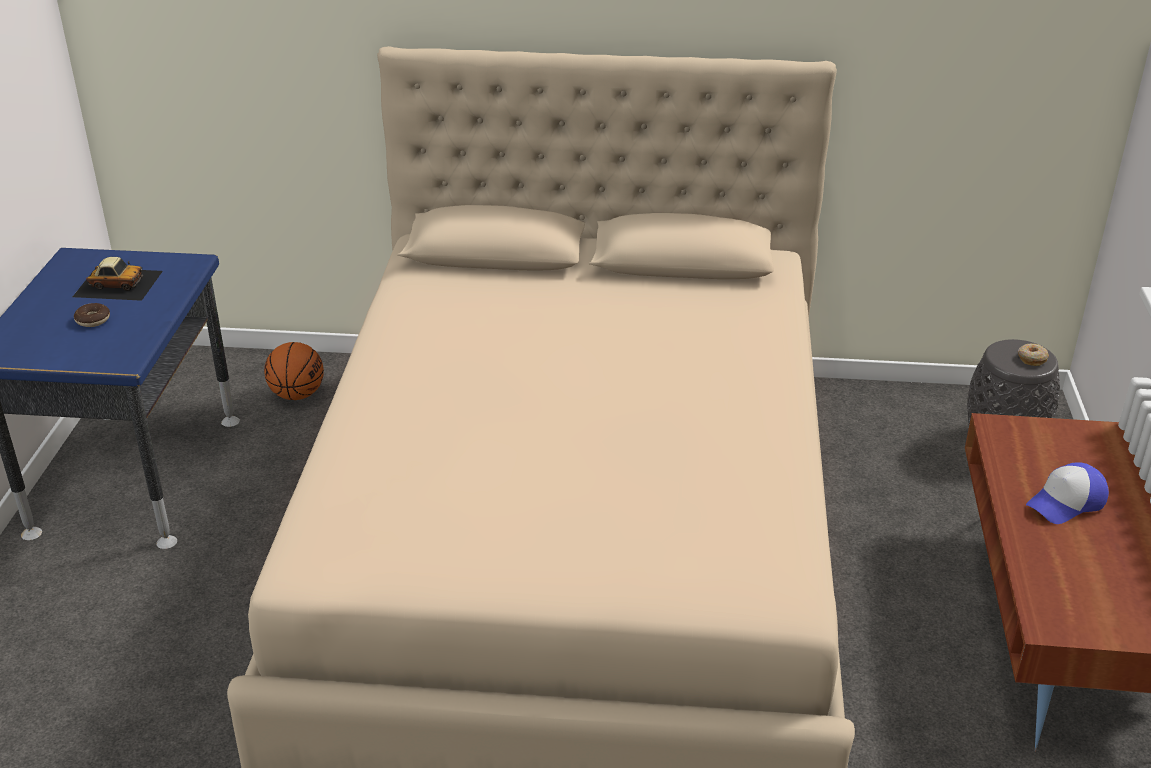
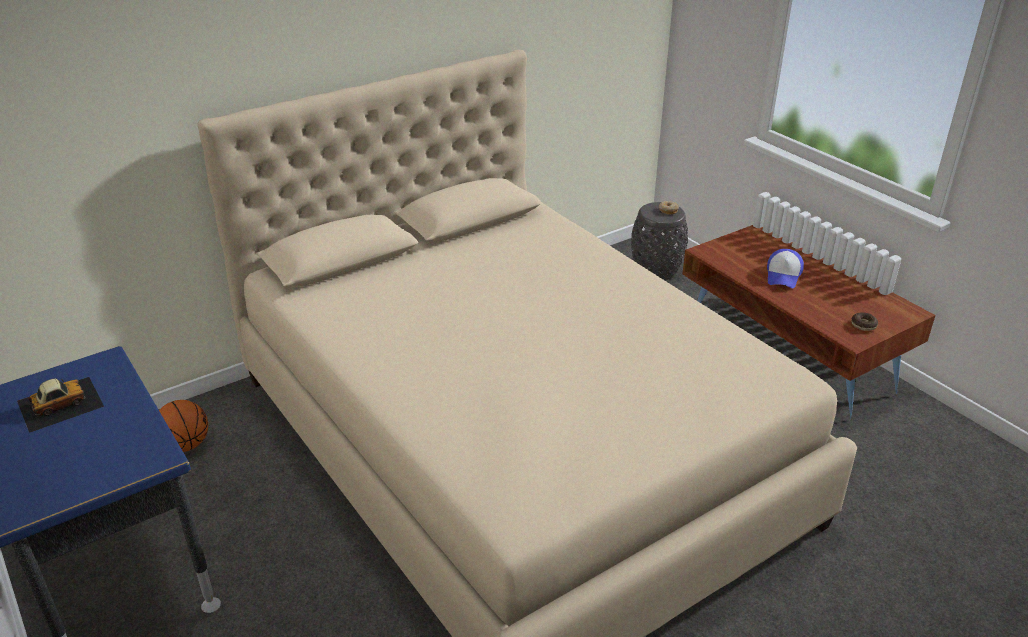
camera: 40 degrees left, 0 degrees up
(93, 320) = (80, 440): donut -> donut (863, 325)

